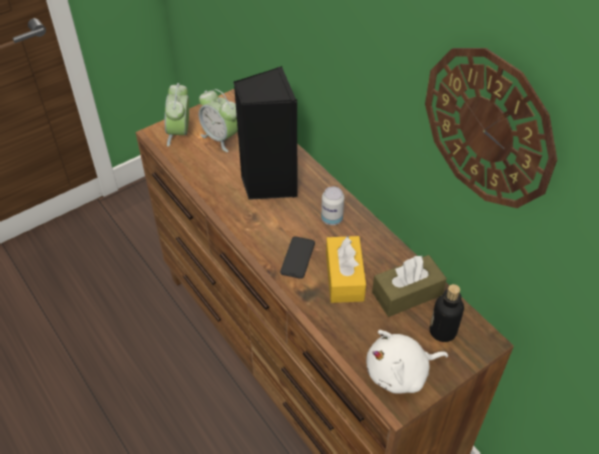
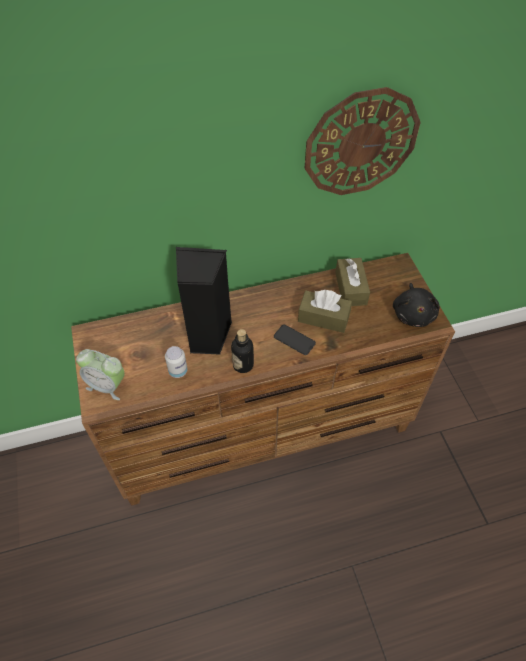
camera: 70 degrees left, 5 degrees up
(221, 138) = (133, 355): alarm clock -> none
(332, 219) = (265, 307): can -> can (178, 371)
(344, 277) = (323, 318): yellow tissue box -> brown tissue box
(400, 373) = (413, 314): white plush toy -> black plush toy
(442, 331) = (387, 281): bottle -> bottle (243, 365)

